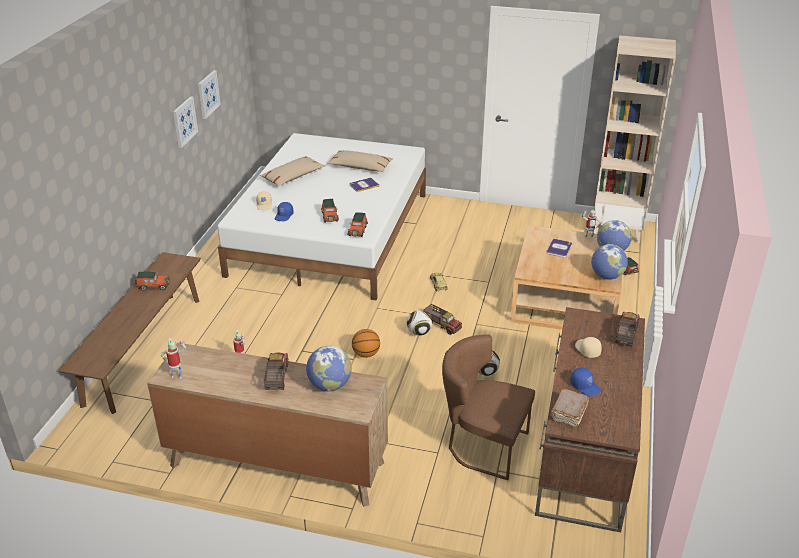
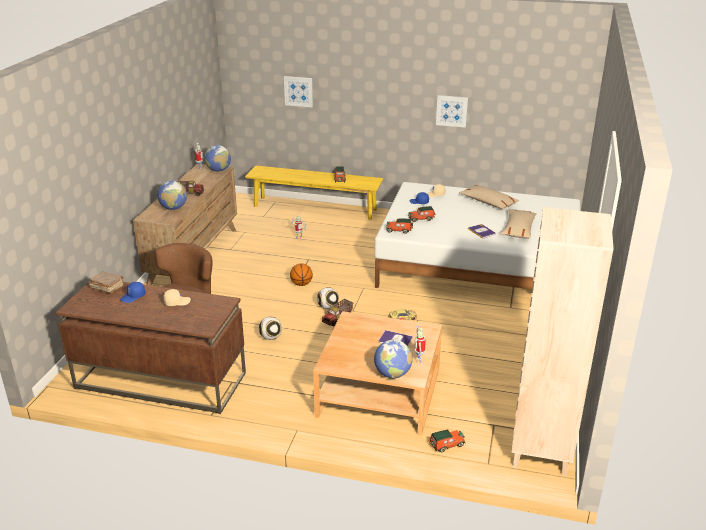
camera: 90 degrees right, 5 degrees down
(144, 349) = (315, 208): brown bench -> yellow bench
(208, 94) = (498, 110): picture -> picture (298, 91)
(607, 276) = (342, 365): globe -> globe (218, 170)
(625, 335) = (191, 322): toy truck -> none

